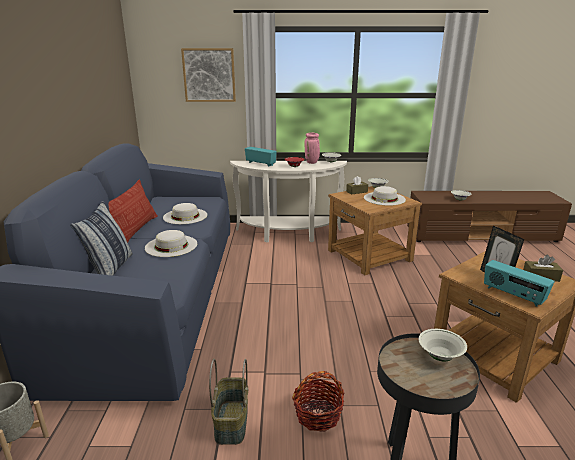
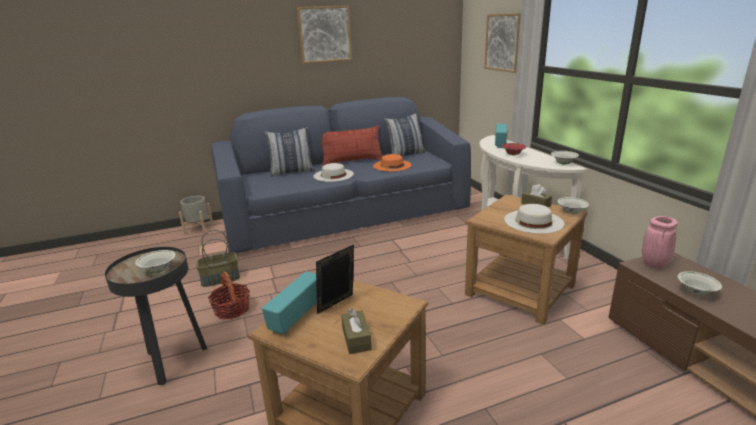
camera: 70 degrees right, 0 degrees up
(54, 70) = (324, 34): none -> picture
(159, 205) = (405, 154): none -> pillow
(185, 216) = (392, 165): white hat -> orange hat
(312, 162) = (543, 158): pink vase -> pink vase (654, 265)

